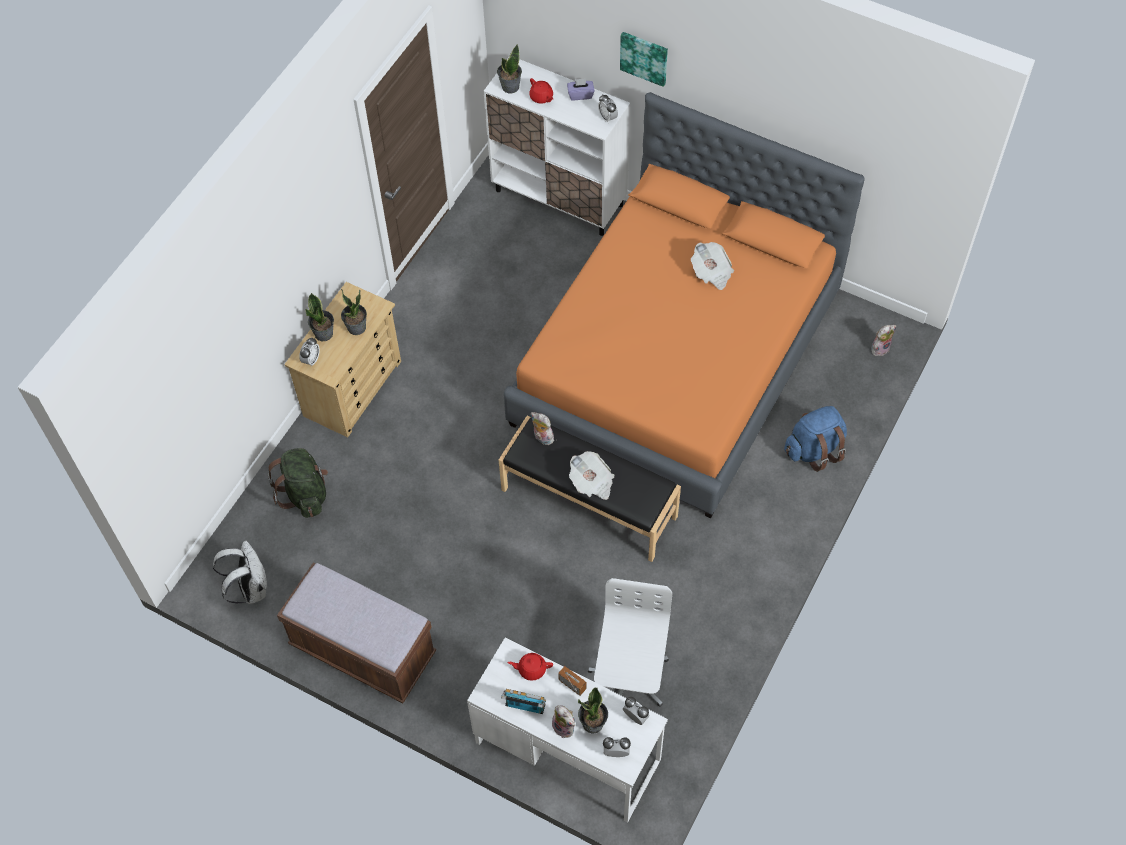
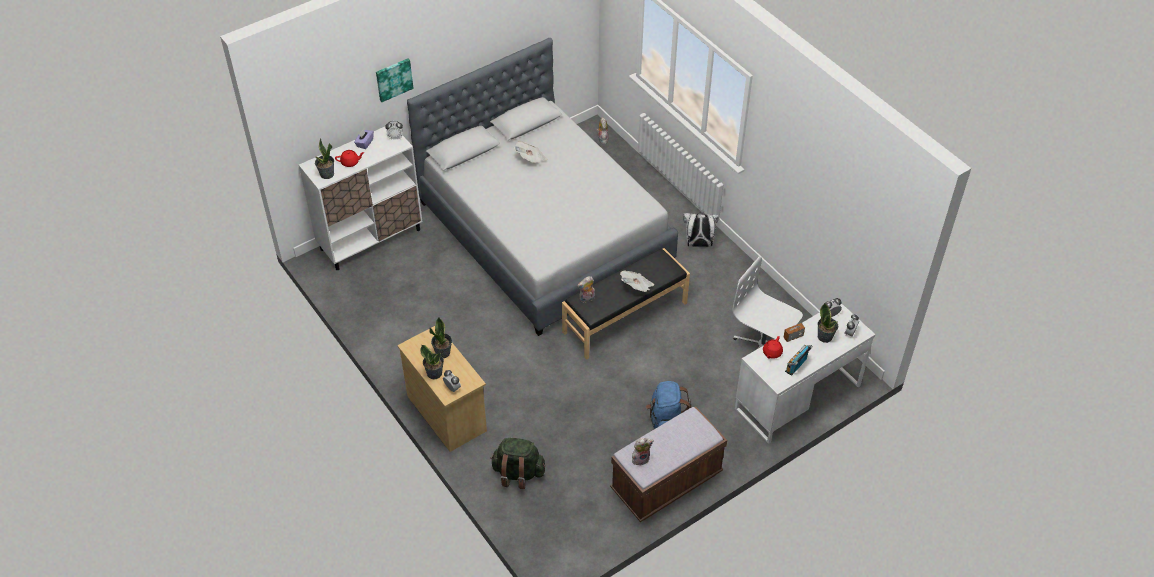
camera: 65 degrees left, 10 degrees down
(250, 588) = (577, 534): white backpack -> white backpack (698, 244)
(565, 727) = (821, 351): plush toy -> plush toy (641, 458)
(676, 358) = (544, 232): orange bed -> grey bed
(814, 449) = (654, 196): blue backpack -> blue backpack (666, 421)

